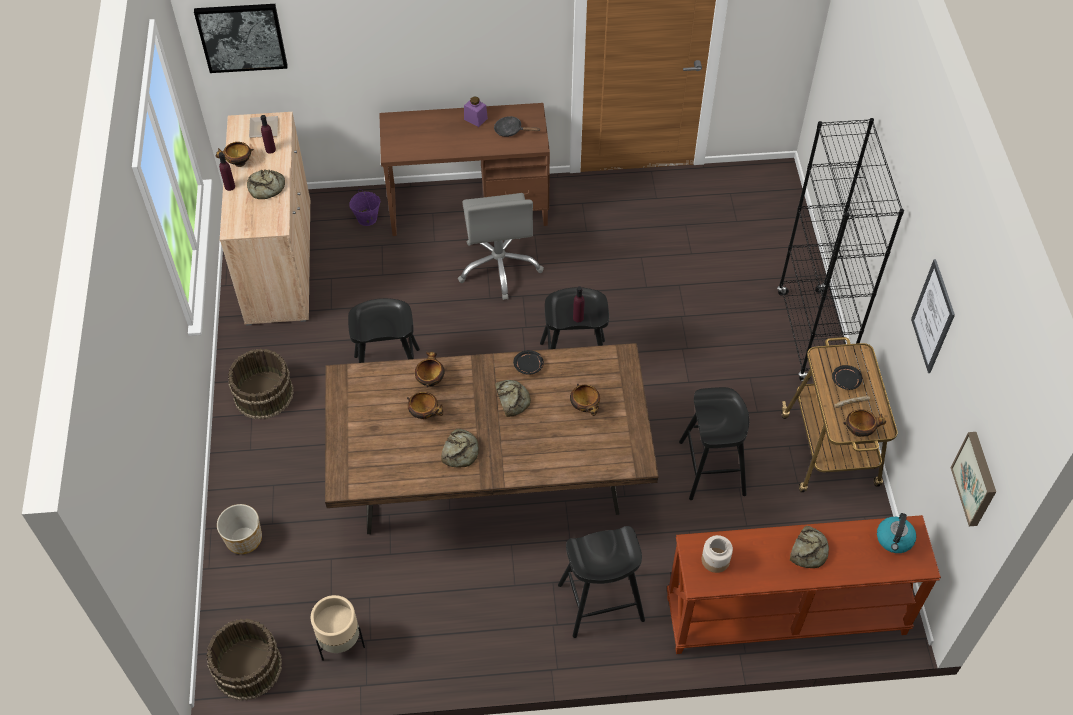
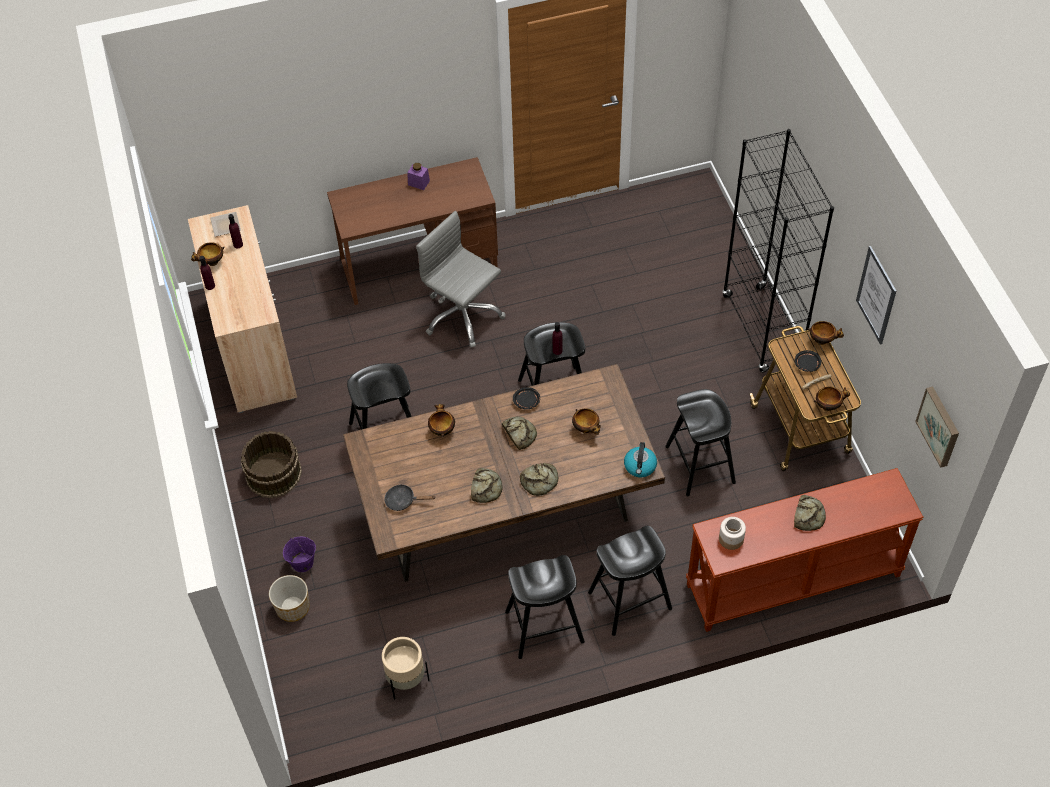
camera: 10 degrees left, 0 degrees up
(242, 37) = (196, 144): picture -> none
(247, 667) = (327, 718): brown bucket -> none
(266, 188) = (245, 281): bread -> bread (540, 481)
(366, 218) = (325, 292): purple bucket -> purple bucket (302, 563)
(425, 414) = (445, 461): bowl -> bowl (822, 341)
(499, 266) = (462, 316): grey office chair -> grey office chair turned 150 degrees clockwise
(502, 613) = (544, 626): none -> black stool
(511, 130) = (454, 188): black frying pan -> black frying pan (403, 500)
(894, 540) = (878, 493): kettle -> kettle (640, 466)

